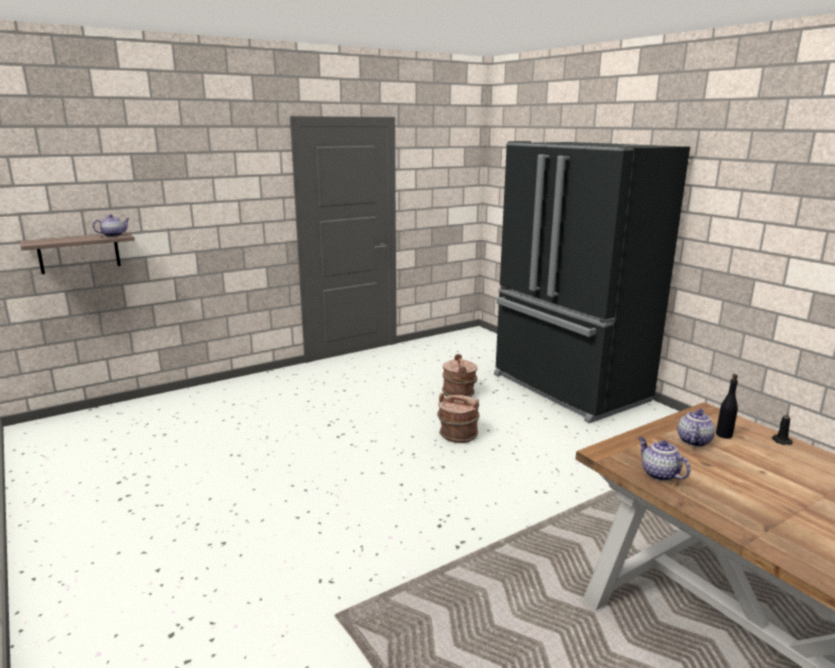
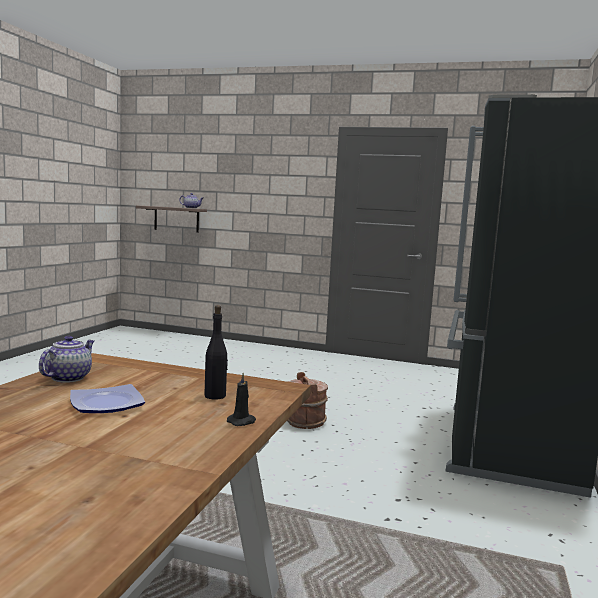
camera: 50 degrees right, 10 degrees down
(459, 394) = (382, 405): brown bucket -> none
(693, 440) = (176, 385): teapot -> none
(733, 472) = (108, 403): none -> plate

